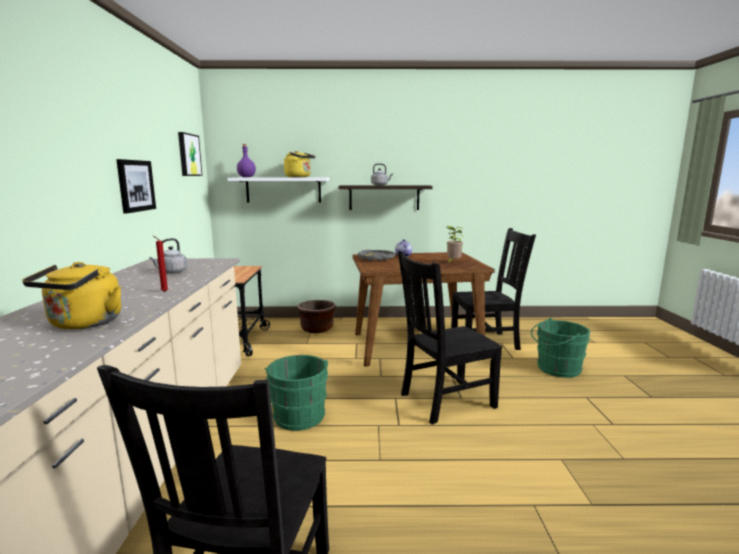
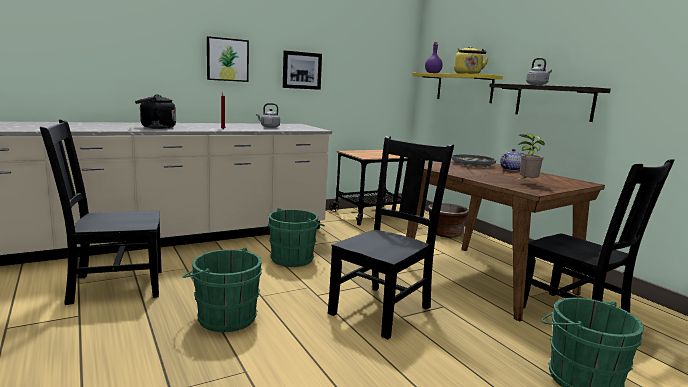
camera: 60 degrees right, 0 degrees up
(83, 324) = (155, 127): yellow kettle -> black kettle
(188, 155) = (386, 52): picture -> picture (227, 59)
(283, 190) = (464, 88): white shelf -> yellow shelf
(417, 497) = (224, 317): none -> green bucket
(444, 401) = (383, 309): black chair -> black chair turned 90 degrees clockwise

